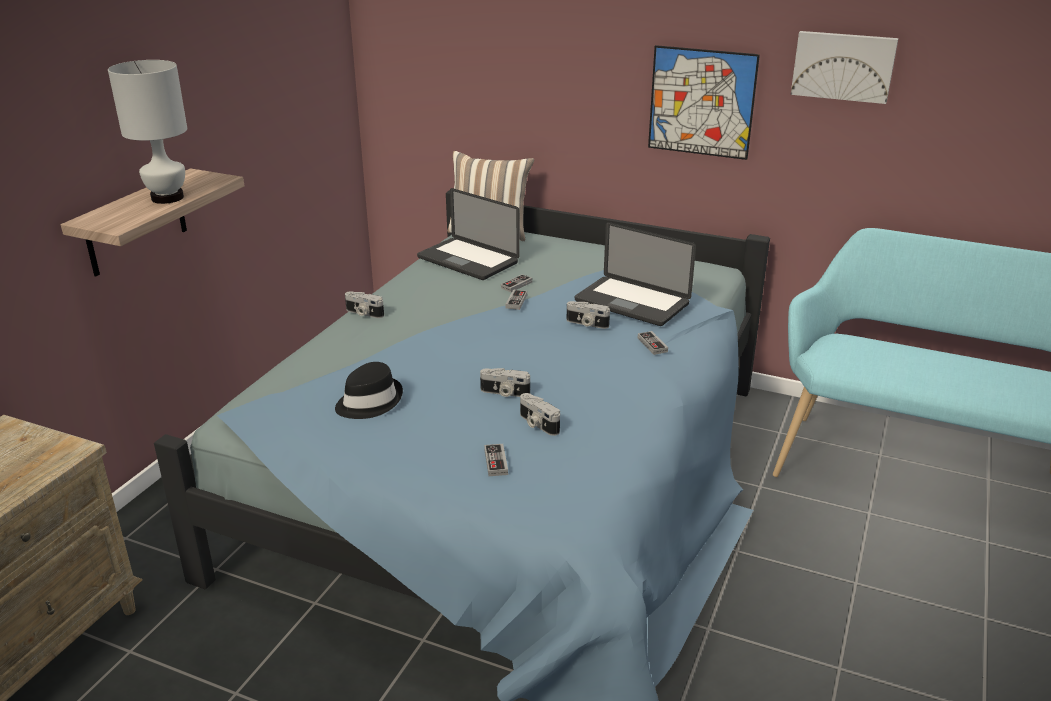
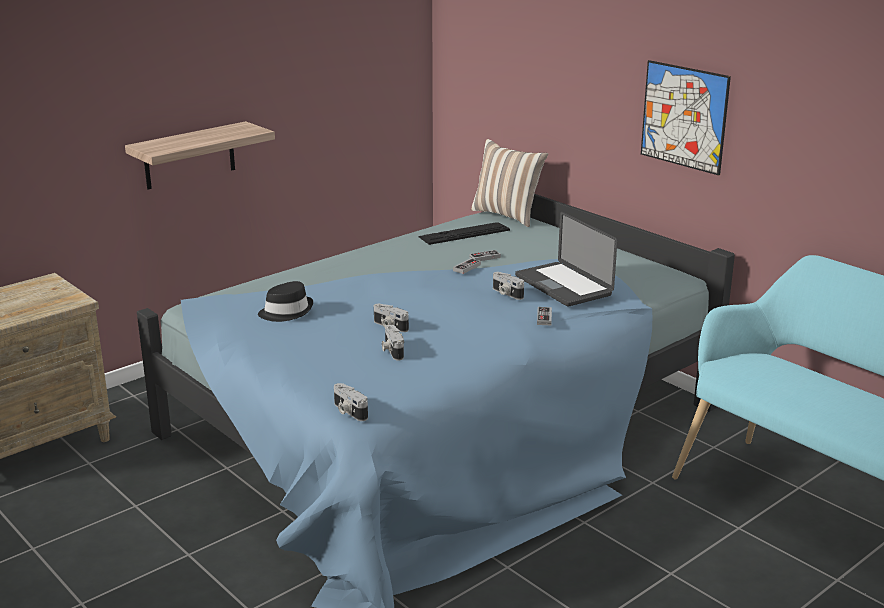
camera: 25 degrees right, 5 degrees down
(167, 198) = (207, 138): white table lamp -> none
(363, 313) = (345, 256): camera -> camera (348, 411)
(467, 260) = (464, 233): laptop -> keyboard
(496, 462) = (336, 367): game controller -> none
(843, 66) = (799, 94): picture -> none

